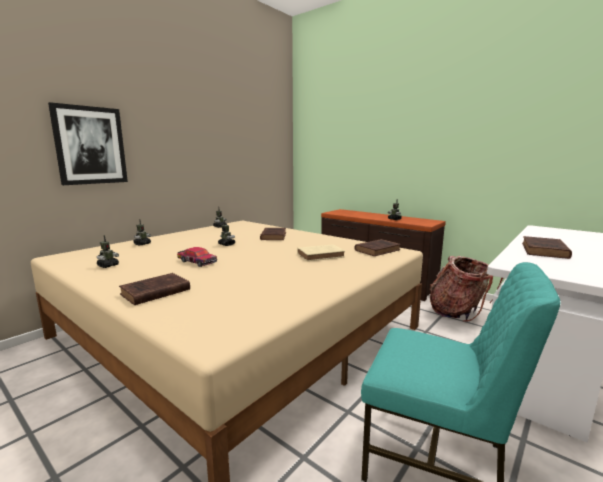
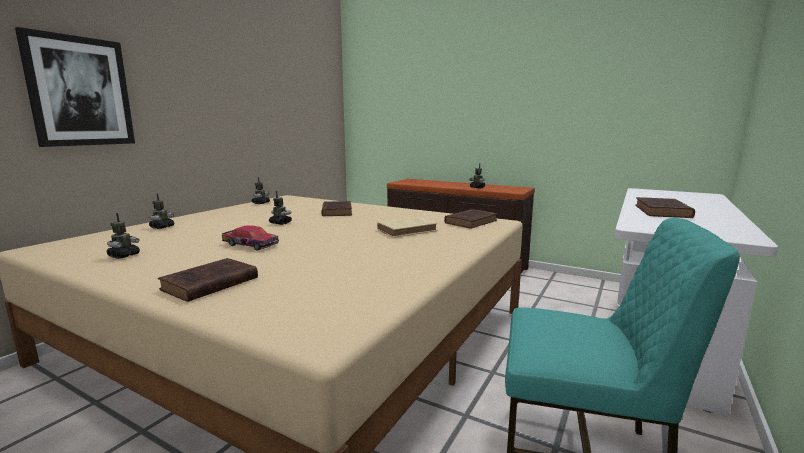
camera: 10 degrees left, 0 degrees up
(459, 312) = (557, 291): backpack -> none

